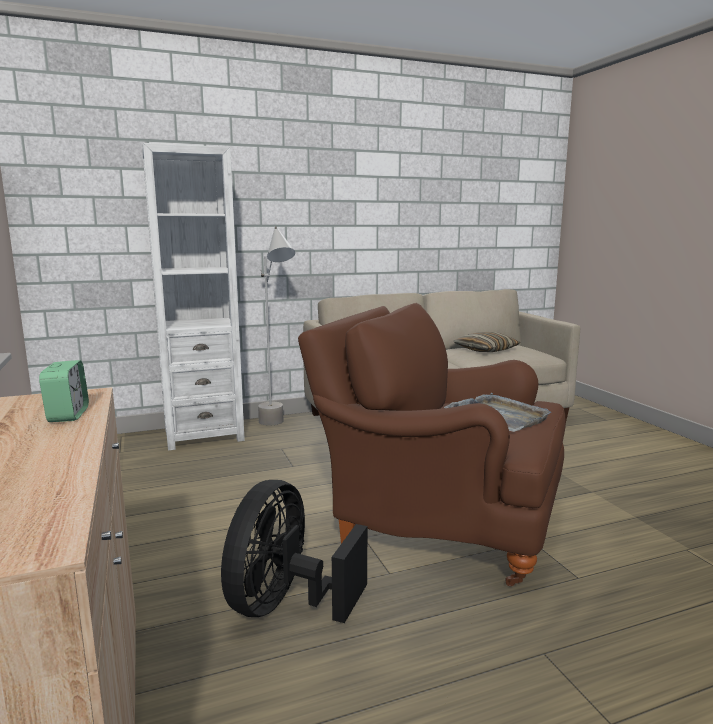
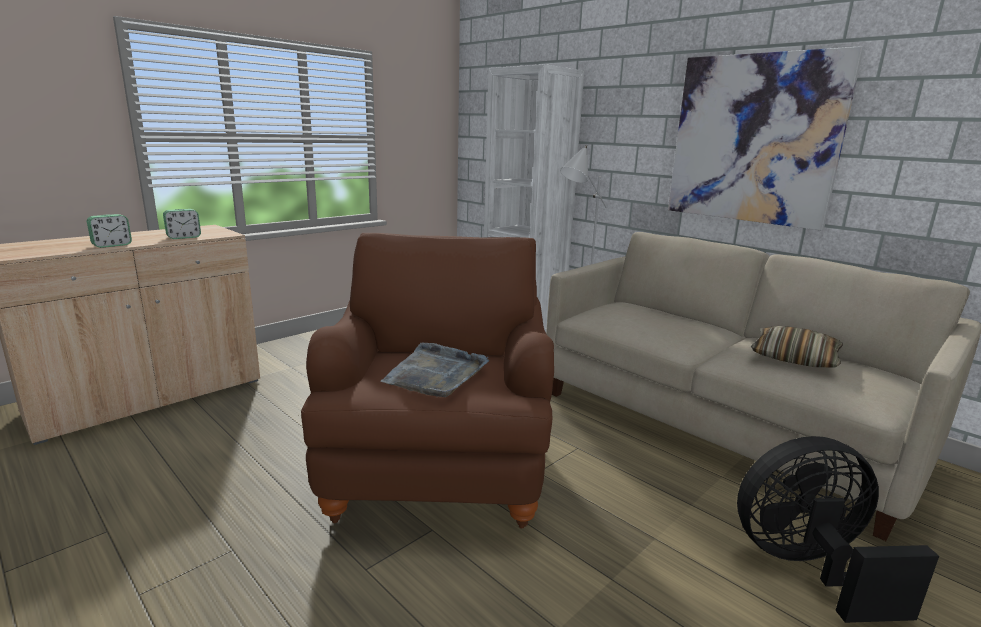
camera: 65 degrees right, 5 degrees up
(62, 457) = (112, 245): none -> alarm clock
(286, 604) = (283, 421): black fan -> black fan (808, 567)
(380, 217) = (753, 139): none -> picture

